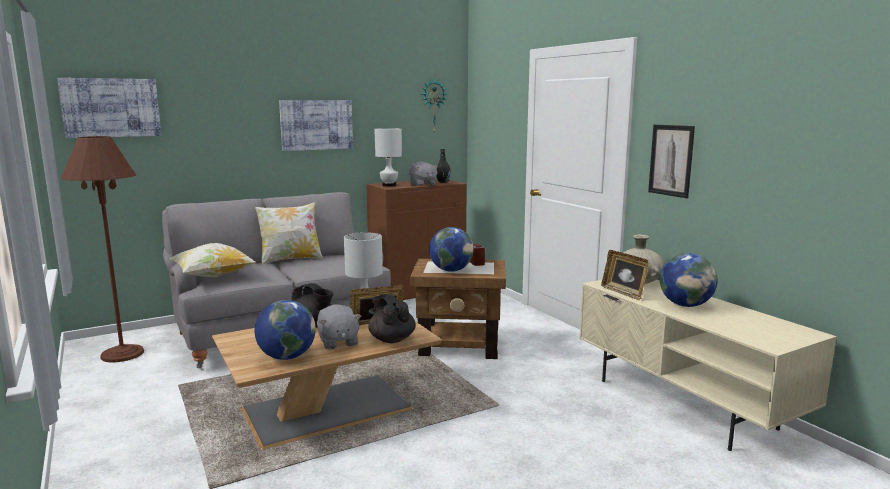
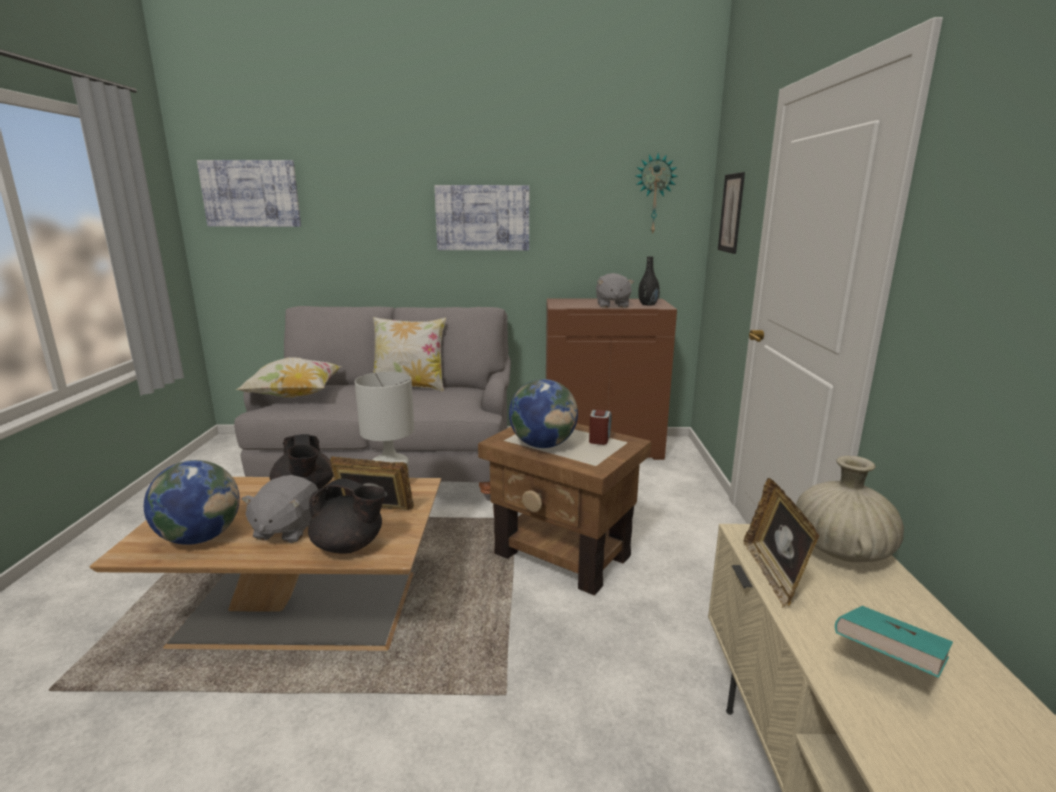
camera: 30 degrees right, 5 degrees up
(122, 354) = (235, 461): brown floor lamp -> none
(388, 185) = (565, 303): white table lamp -> none
(391, 339) = (349, 546): black teapot -> black teapot turned 105 degrees clockwise
(671, 160) = (963, 305): picture -> picture (731, 213)
(685, 305) = (888, 661): globe -> turquoise book

